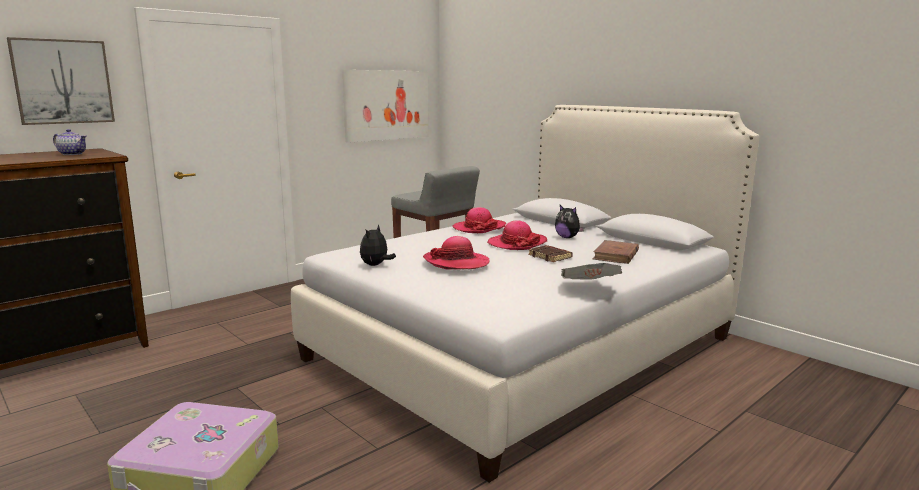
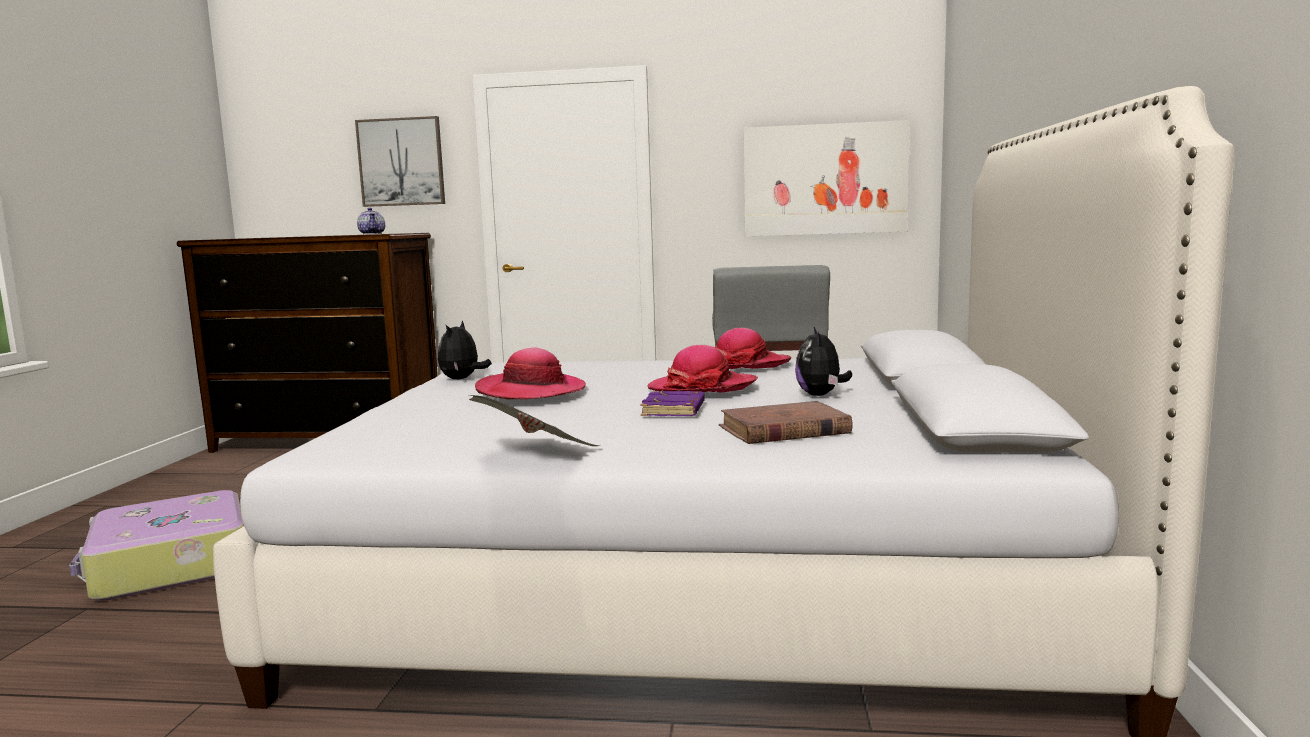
camera: 50 degrees right, 5 degrees down
(375, 265) = (462, 379): plush toy -> plush toy turned 60 degrees counterclockwise
(550, 257) = (674, 410): brown book -> purple book

